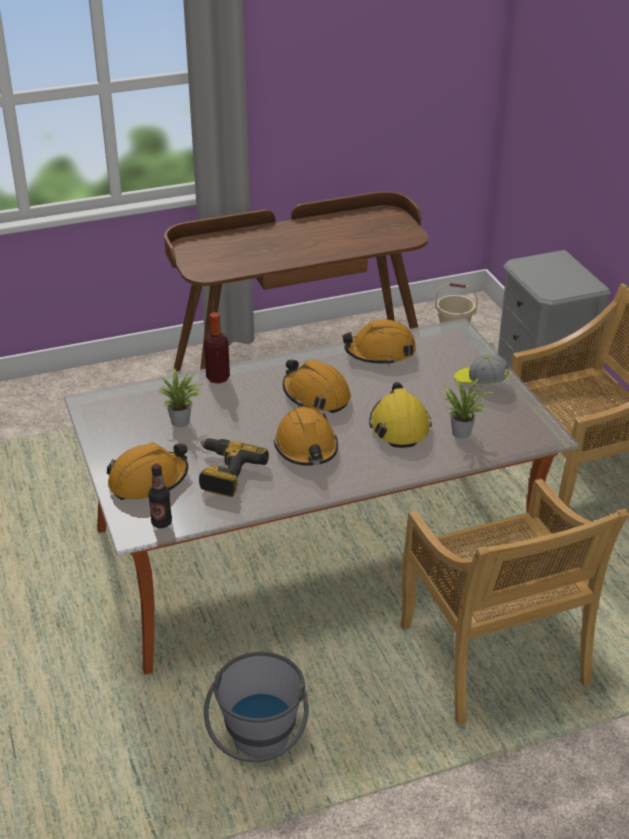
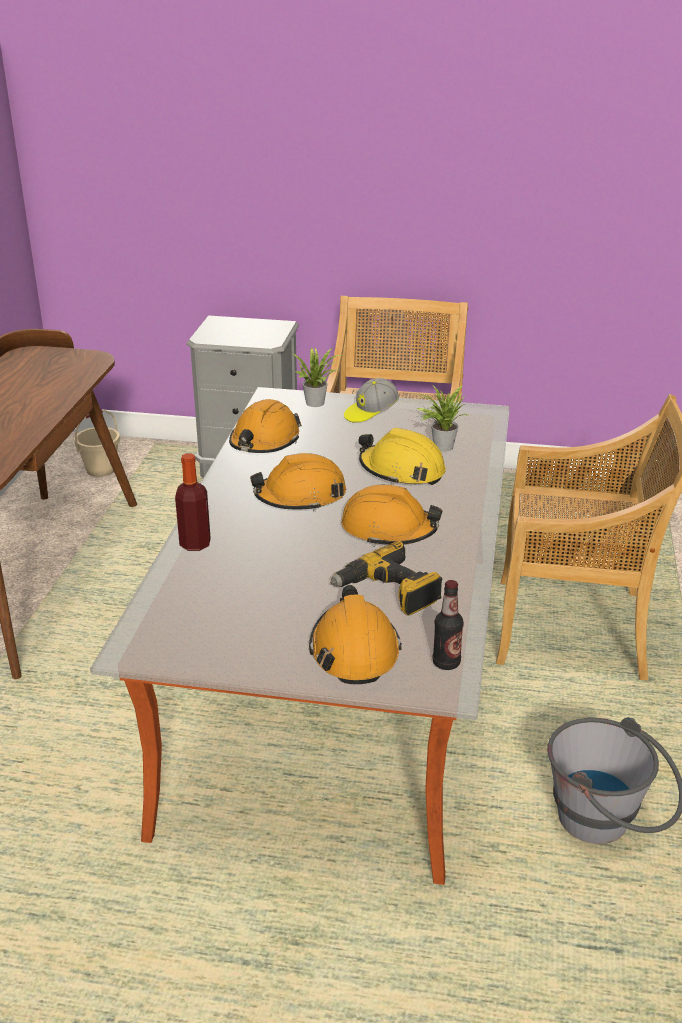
camera: 60 degrees left, 5 degrees down
(182, 422) = (258, 592): potted plant -> potted plant (317, 402)

